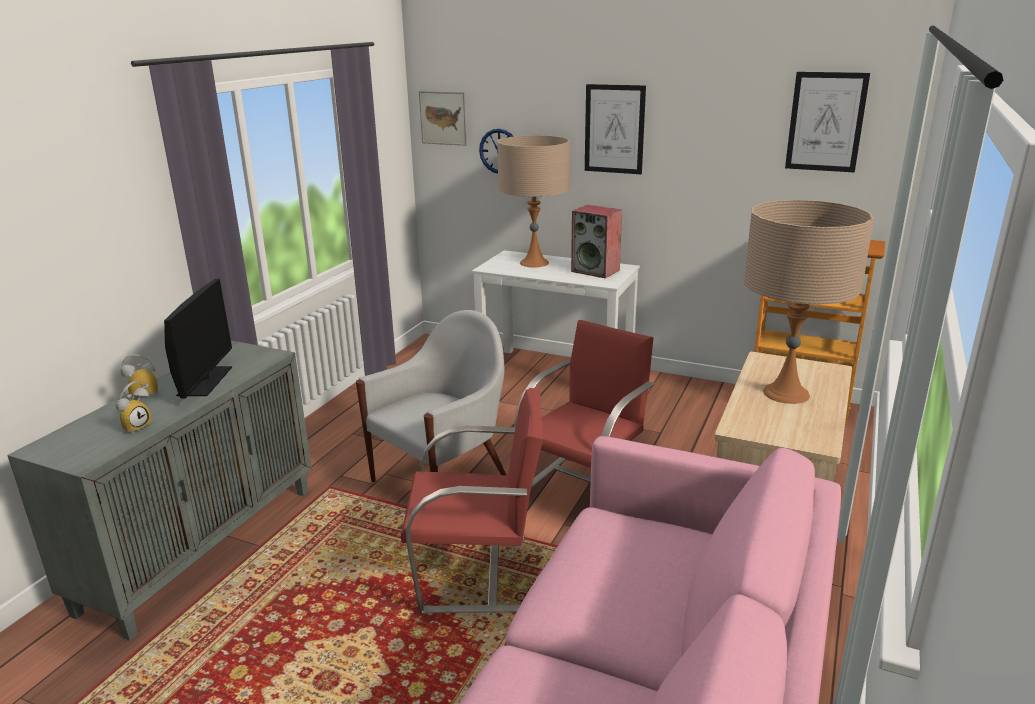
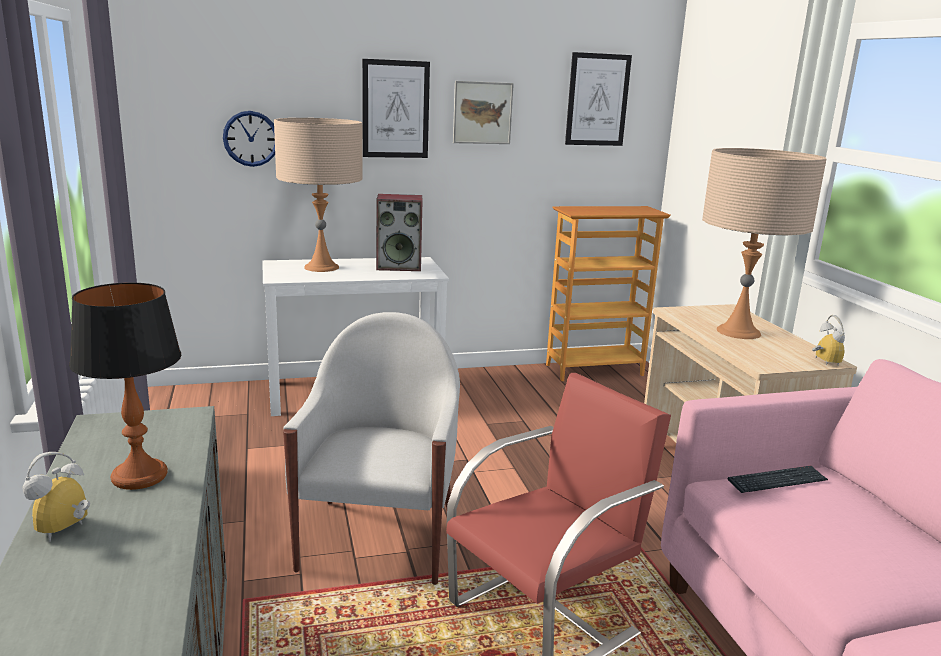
camera: 40 degrees left, 5 degrees down
(136, 426) = (136, 575): alarm clock -> alarm clock (822, 362)
(205, 381) = (139, 476): monitor -> table lamp
(443, 118) = (166, 98): picture -> picture (482, 113)
(585, 487) = (527, 491): red chair -> none
(640, 528) = (777, 481): none -> keyboard

